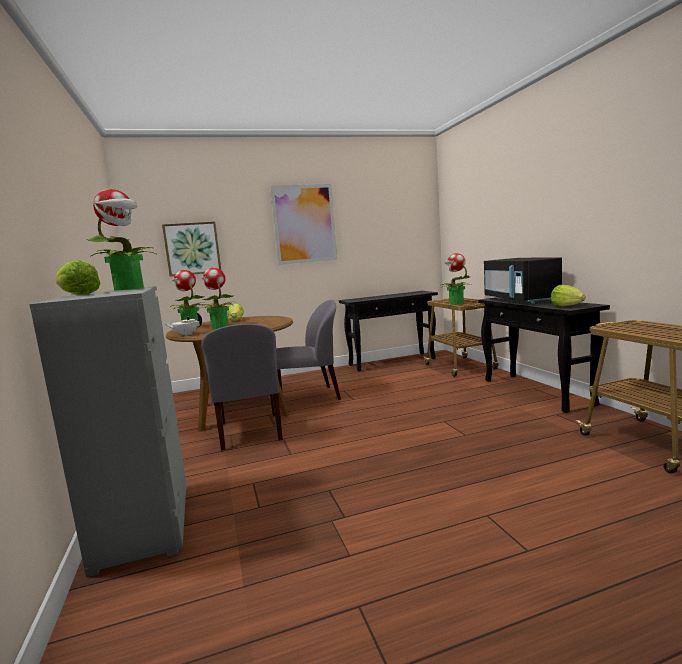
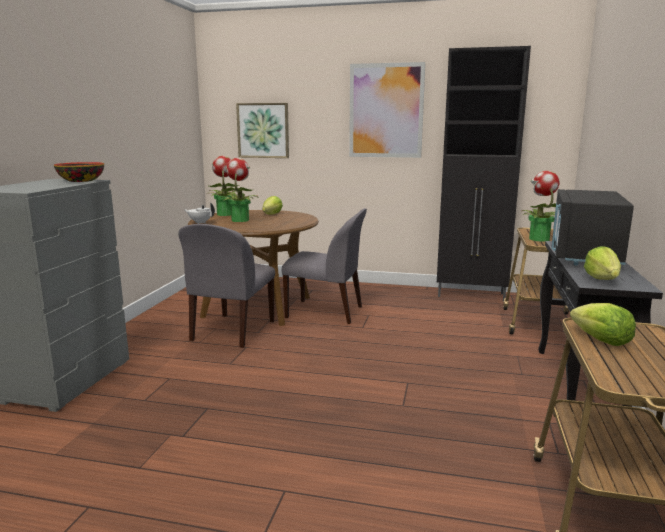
camera: 30 degrees right, 5 degrees up
(78, 295) = (29, 183): lettuce -> lettuce (600, 340)
(130, 288) = (81, 181): potted plant -> bowl
(392, 361) = (471, 295): black console table -> black cabinet

